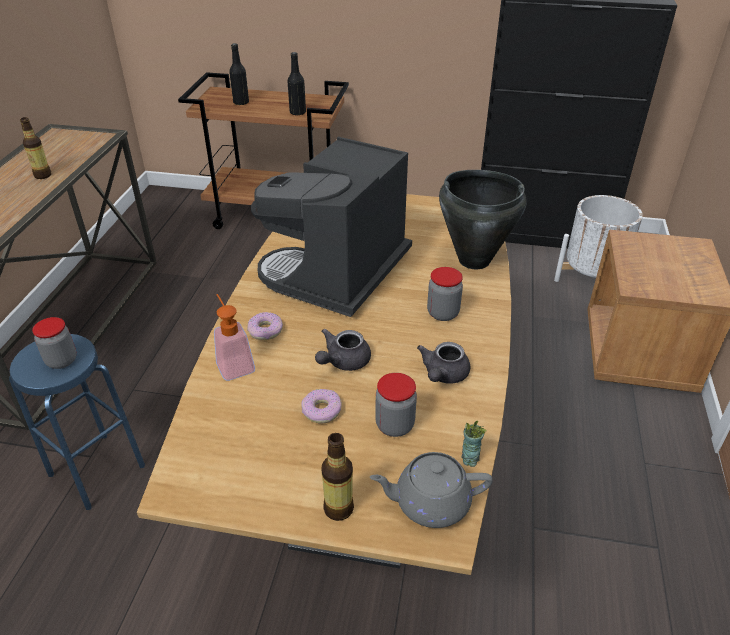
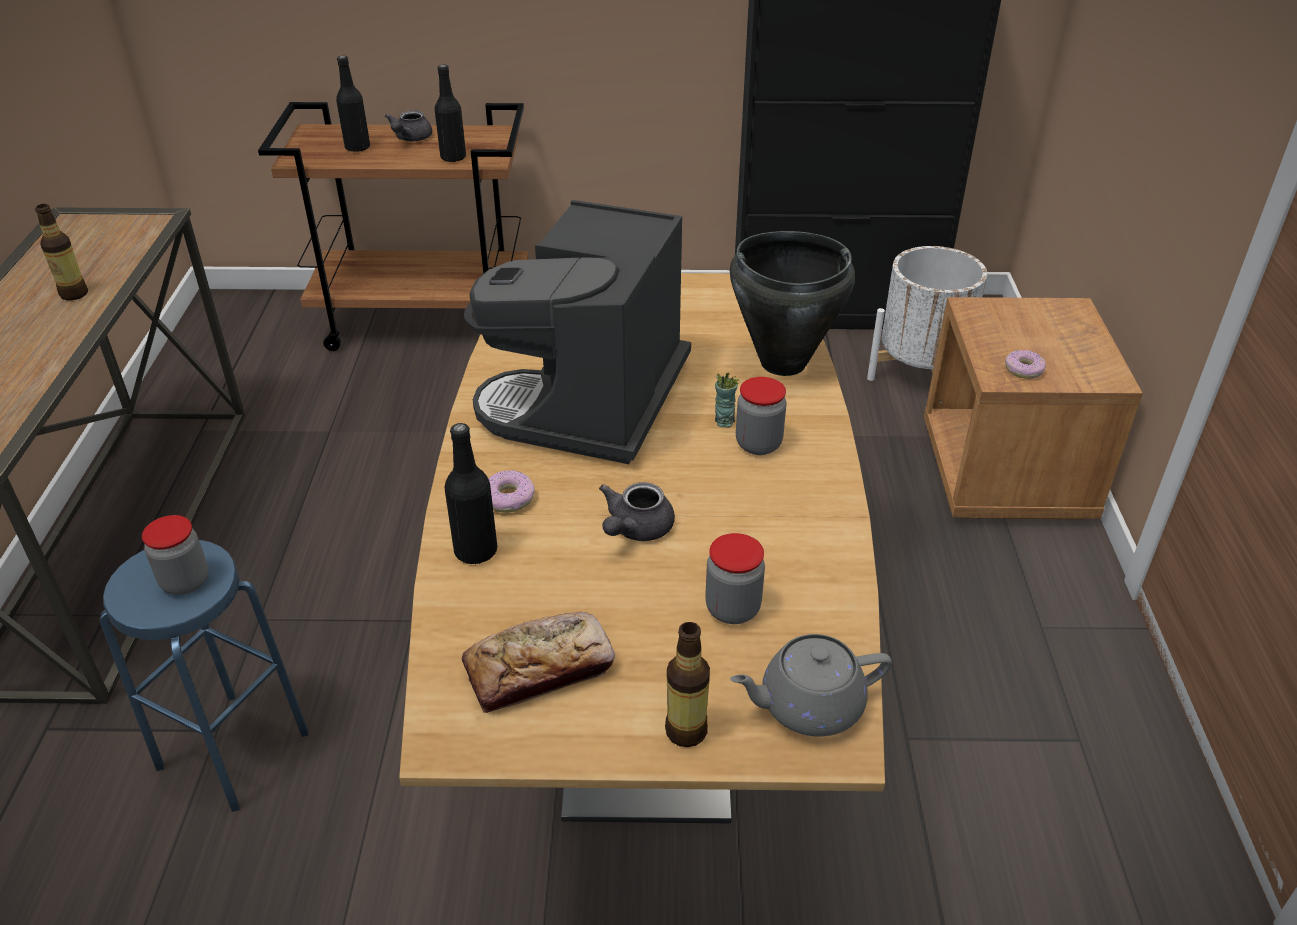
camera: 10 degrees left, 0 degrees up
(233, 363) = (476, 551): soap dispenser -> black bottle
(251, 450) = (539, 670): none -> bread
(321, 410) = (624, 602): donut -> donut (1023, 370)
(443, 375) = (781, 531): grey teapot -> grey teapot (410, 139)
(469, 459) = (846, 640): cup -> cup (724, 421)

